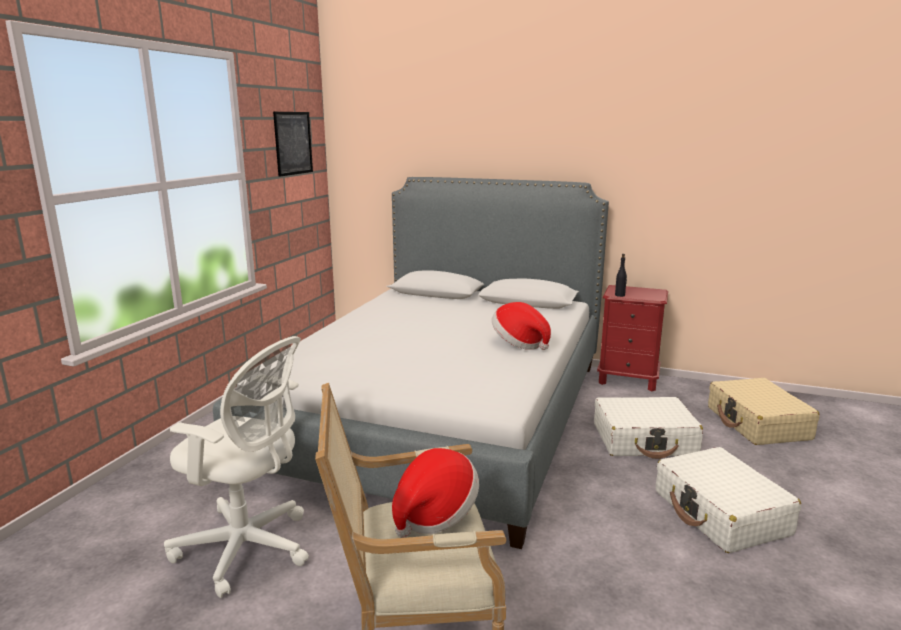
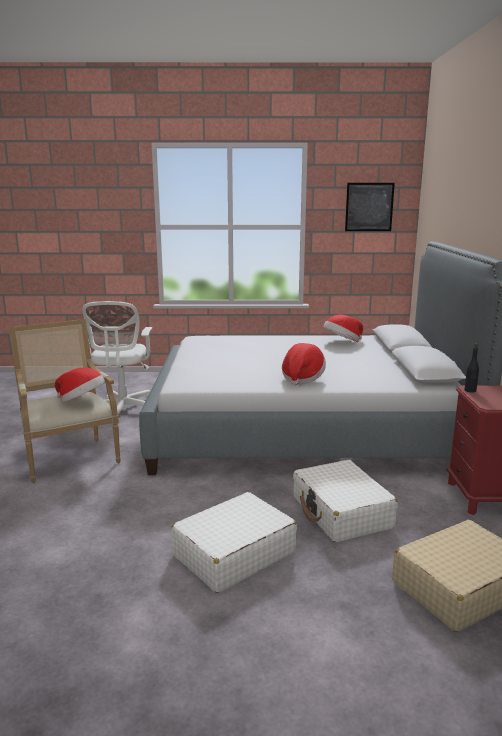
camera: 70 degrees right, 0 degrees up
(401, 307) = (342, 342): none -> hat

